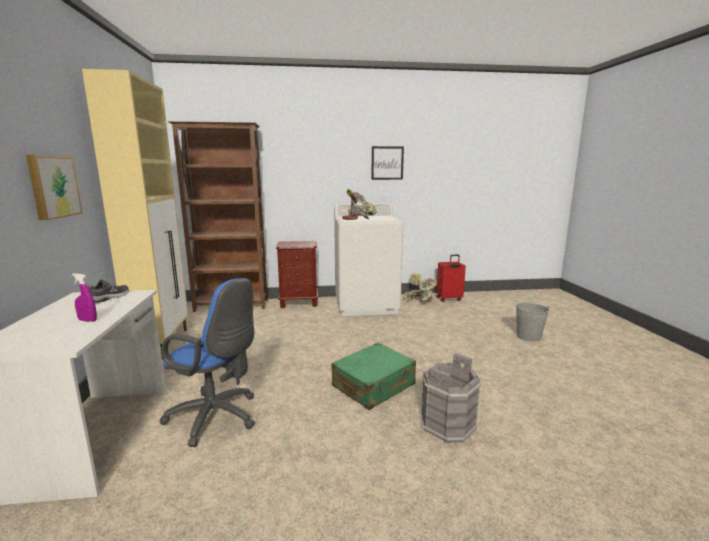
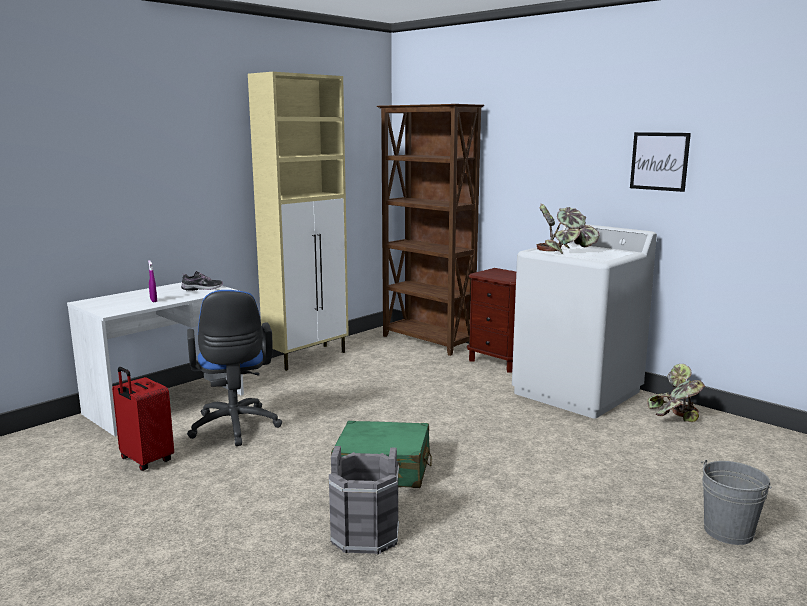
camera: 50 degrees right, 0 degrees up
(52, 186) = (194, 185): picture -> none
(449, 299) = (733, 432): red suitcase -> red suitcase (145, 460)

